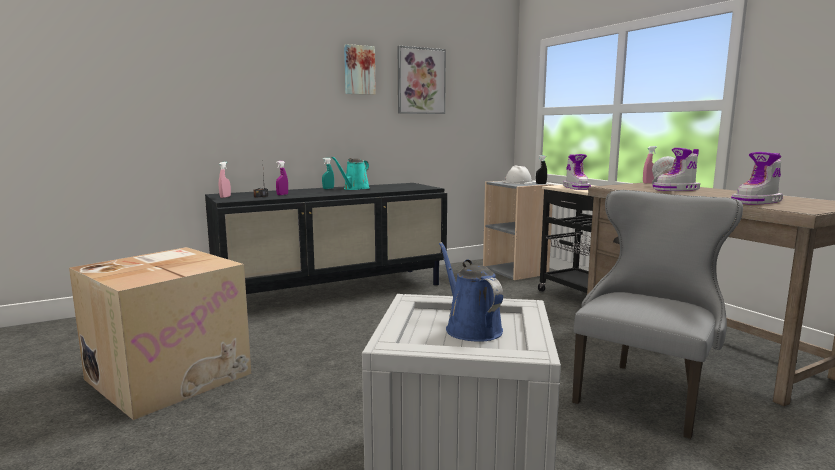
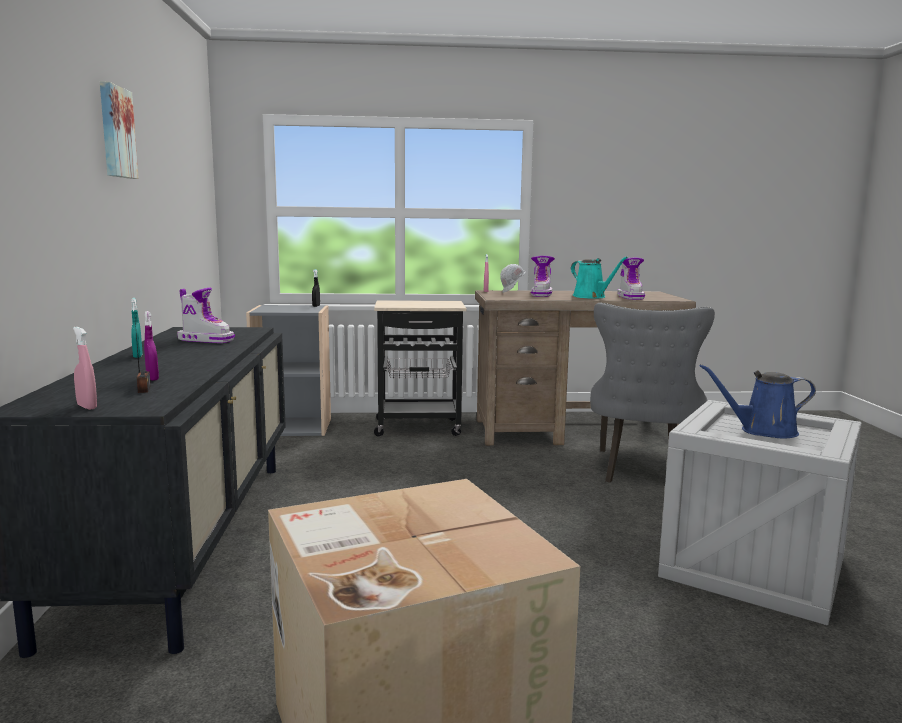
camera: 65 degrees left, 0 degrees up
(354, 188) = (176, 348): turquoise watering can -> turquoise watering can (591, 297)
(421, 81) = (161, 158): picture -> none
(517, 182) = (287, 308): white hard hat -> none
(576, 188) = (411, 305): boot -> boot (206, 340)
(644, 393) = (642, 470): grey chair -> grey chair turned 135 degrees counterclockwise

